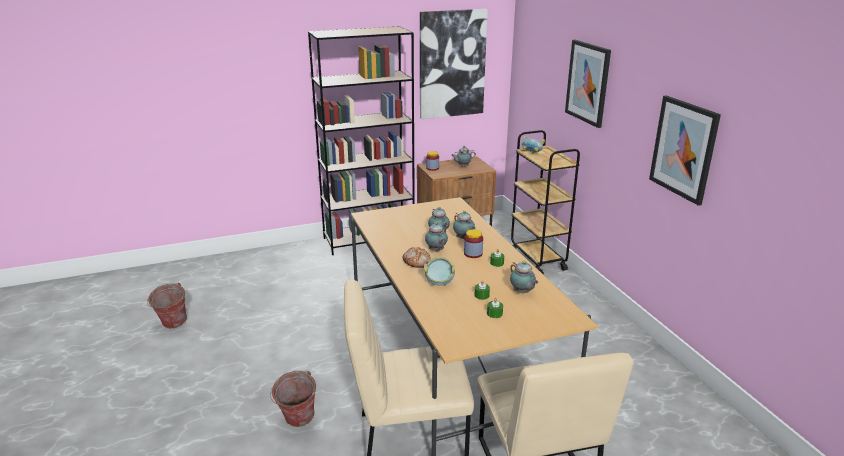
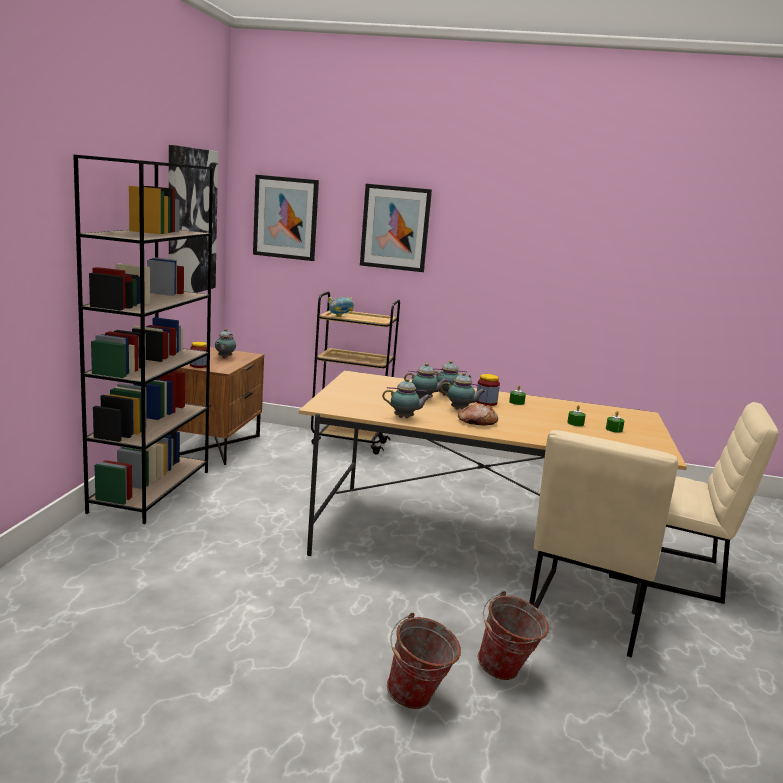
camera: 60 degrees left, 10 degrees down
(172, 325) = (120, 720): bucket -> bucket (418, 700)
(439, 283) = (535, 428): bowl -> none
(522, 292) = (583, 412): teapot -> teapot (405, 418)
(683, 149) = (548, 269): picture -> picture (285, 218)

